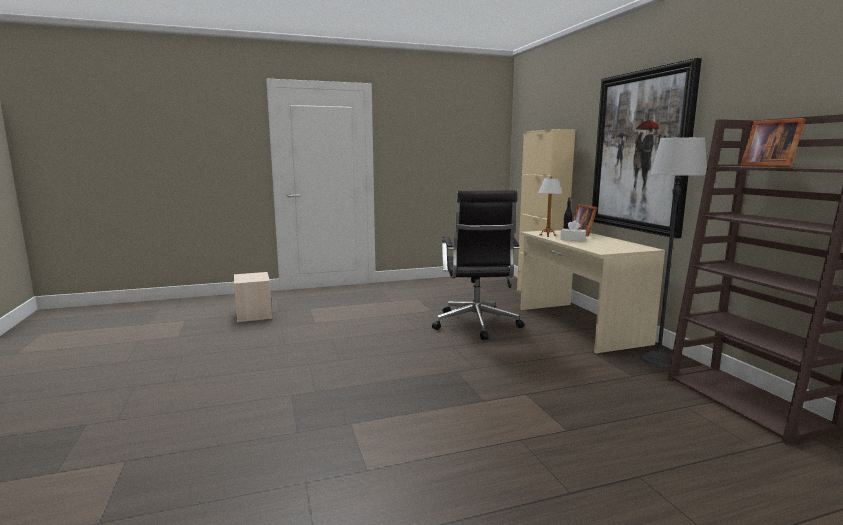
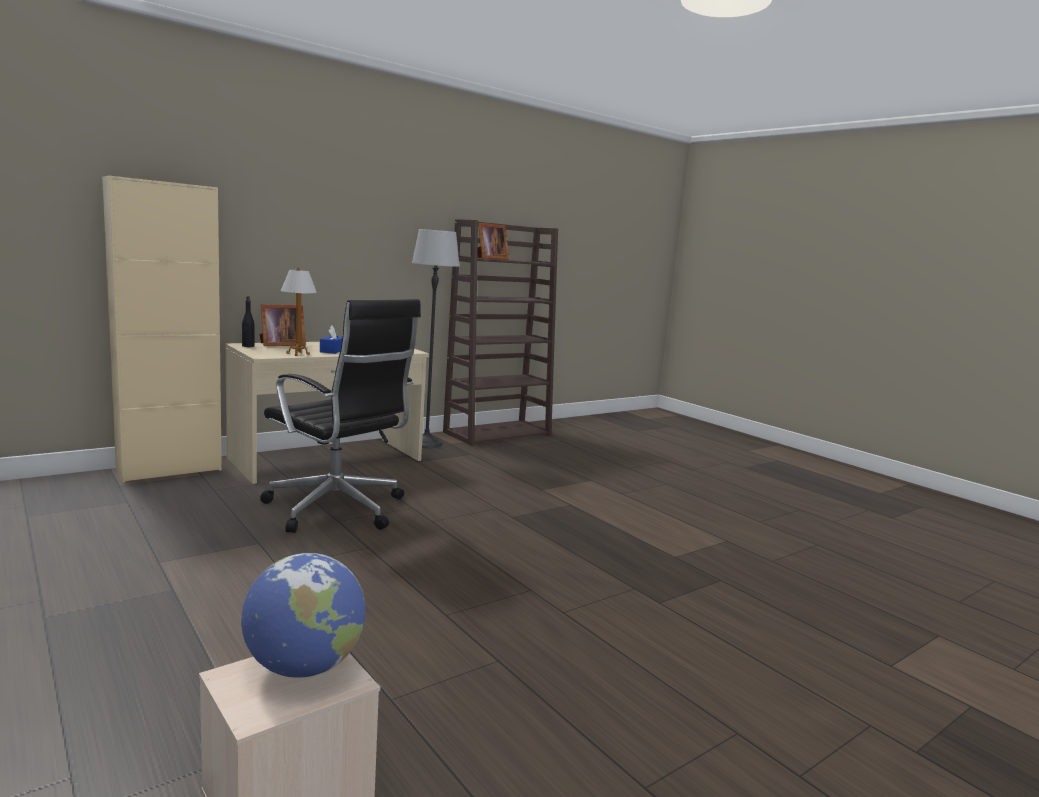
camera: 110 degrees left, 0 degrees up
(255, 278) = (304, 667): none -> globe
(476, 325) = (338, 510): black office chair -> black office chair turned 60 degrees clockwise
(572, 239) = (332, 350): white tissue box -> blue tissue box
(640, 152) = (335, 234): picture -> none

